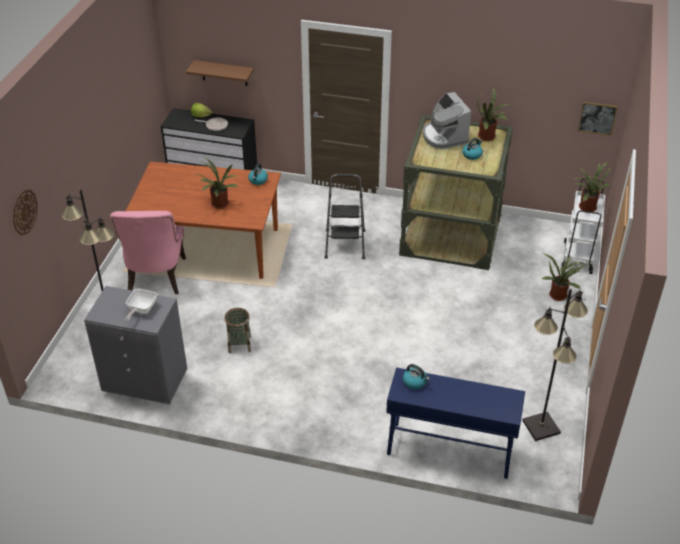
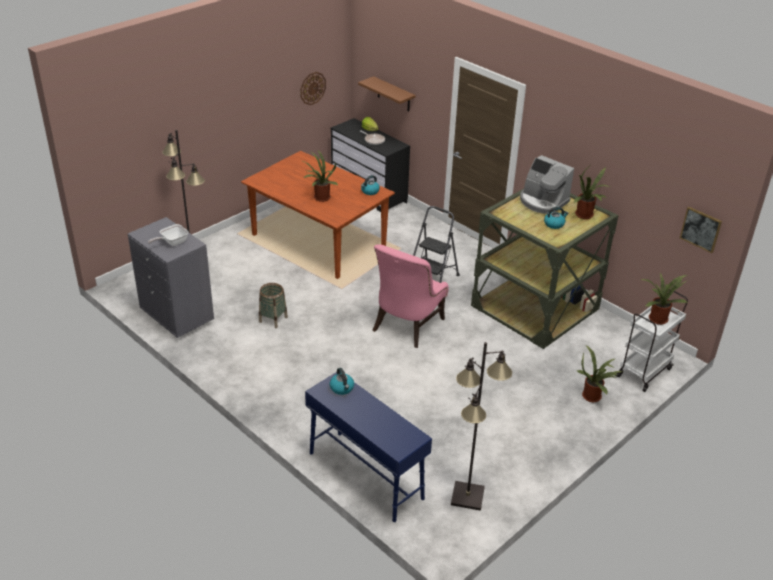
camera: 30 degrees right, 5 degrees down
(24, 212) = (127, 133): wall clock -> wall clock (312, 88)
(156, 277) = (257, 246): pink chair -> pink chair (407, 325)
(444, 136) = (542, 201): coffee machine -> coffee machine turned 60 degrees counterclockwise

